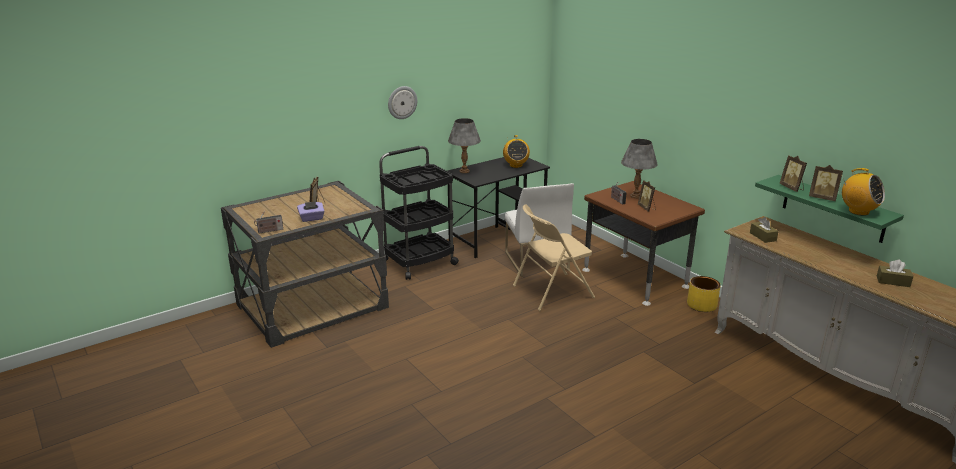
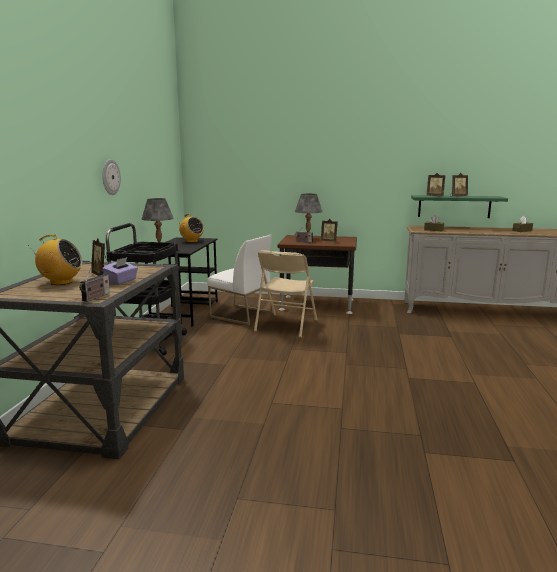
camera: 45 degrees left, 10 degrees down
(701, 305) = (376, 304): yellow planter -> none
(858, 211) = (485, 197): radio -> radio (61, 282)

